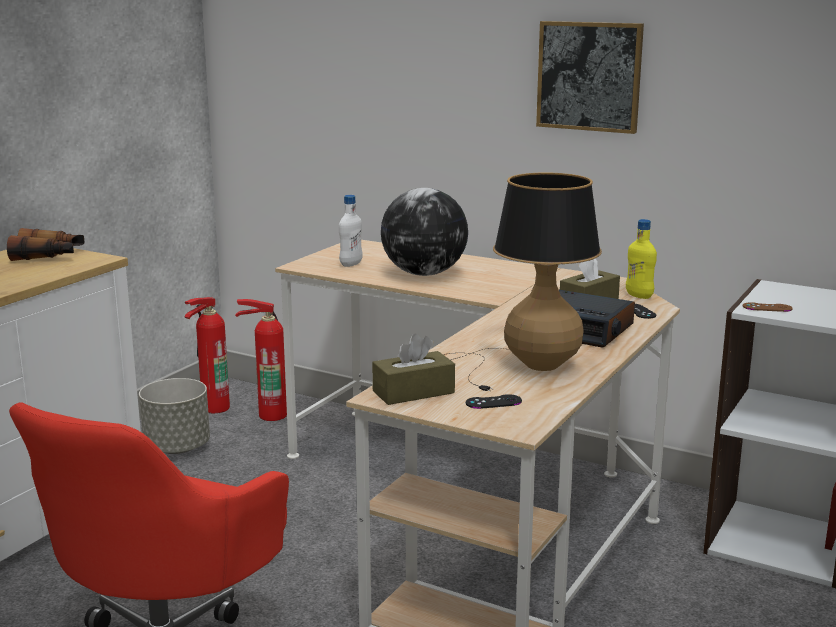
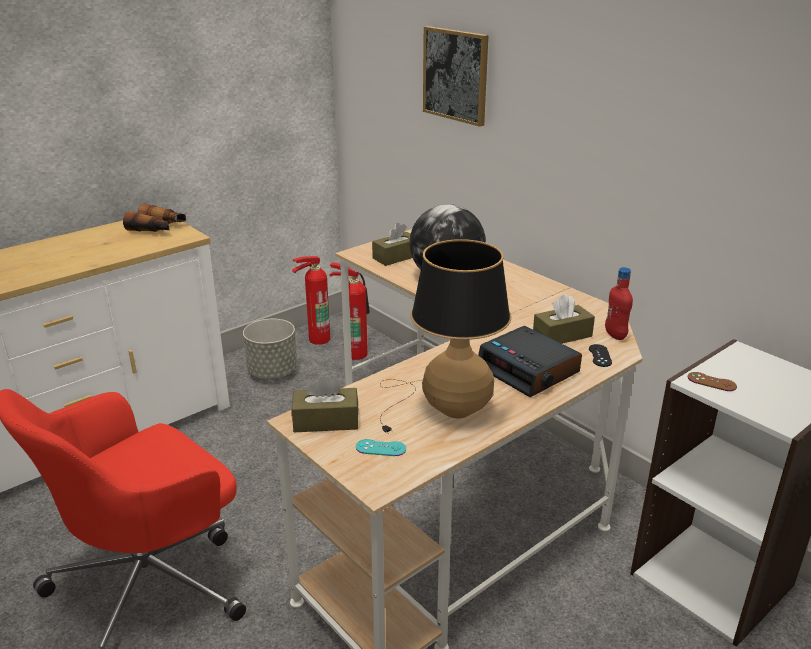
camera: 20 degrees right, 10 degrees up
(351, 264) = (396, 257): white bottle -> brown tissue box
(493, 402) = (381, 448): black game controller -> turquoise game controller
(589, 76) = (609, 117): picture -> picture (455, 75)
(639, 296) = (615, 335): yellow bottle -> red bottle

